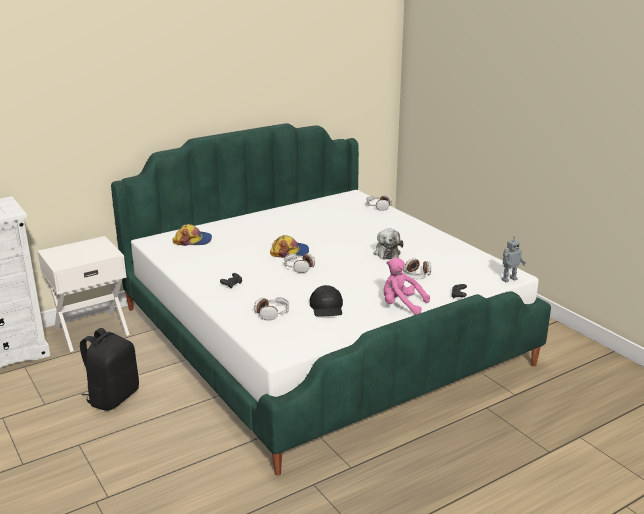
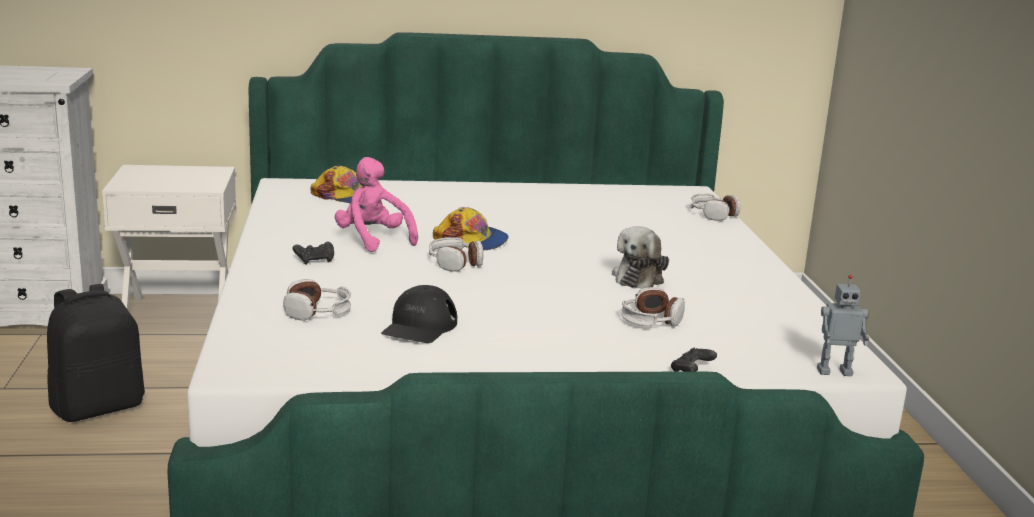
camera: 25 degrees right, 5 degrees down
(401, 305) = (557, 358): pink plush toy -> pink plush toy (373, 240)

